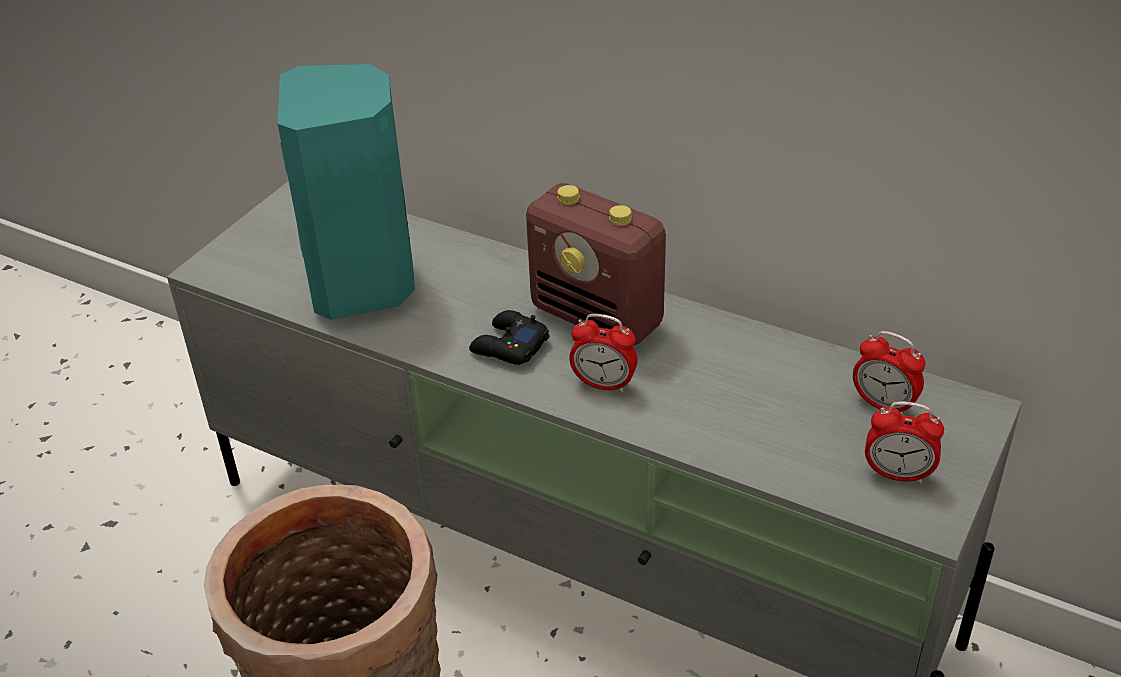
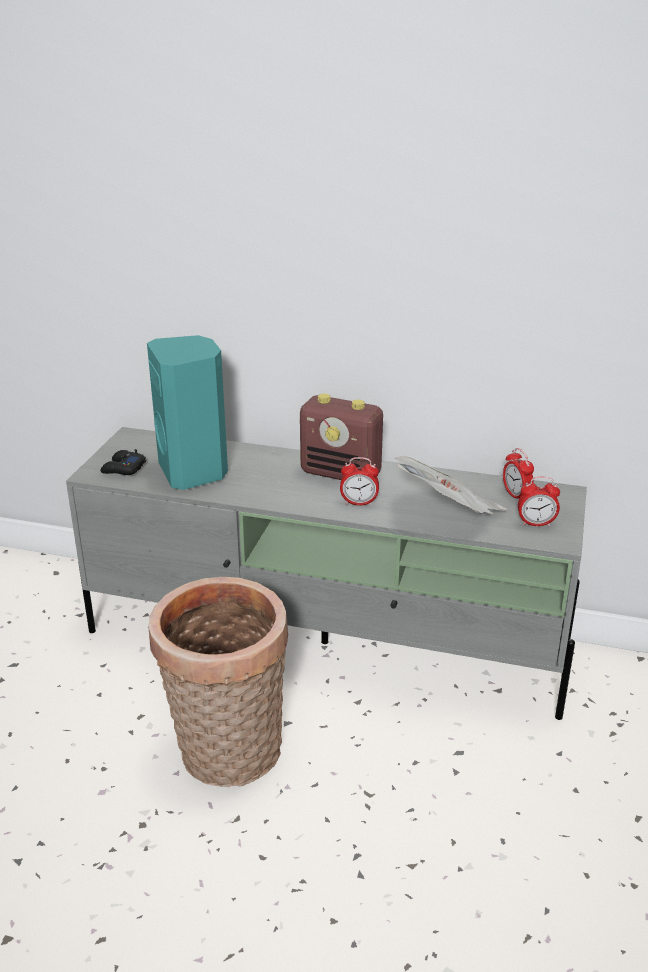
camera: 15 degrees left, 10 degrees down
(509, 346) = (296, 492): black game controller -> black game controller (123, 469)
(751, 427) = (449, 512): none -> newspaper
(883, 405) = (516, 495): alarm clock -> alarm clock turned 45 degrees clockwise

